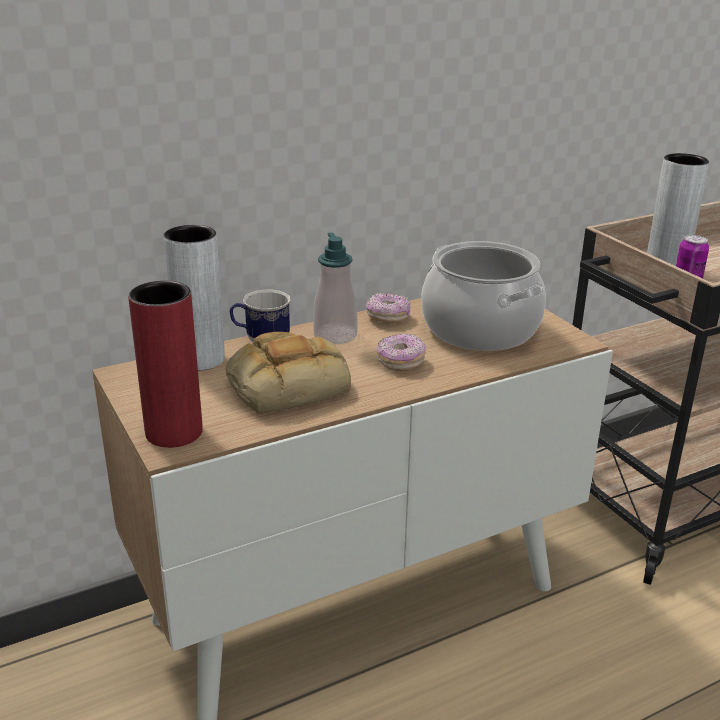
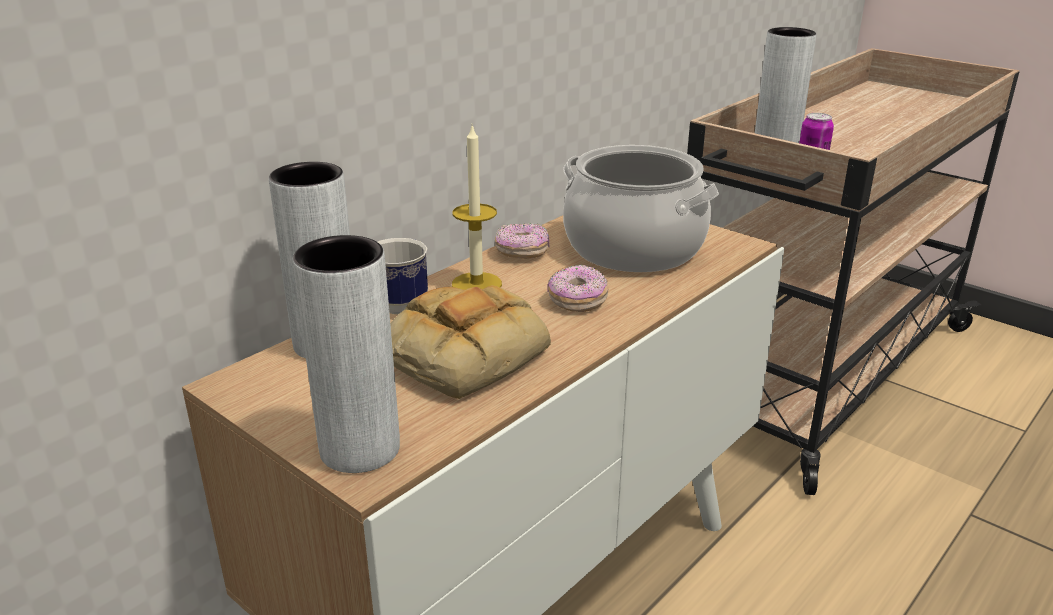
camera: 20 degrees left, 0 degrees up
(174, 432) = (360, 449): red vase -> grey vase
(335, 335) = (476, 284): soap dispenser -> candle

